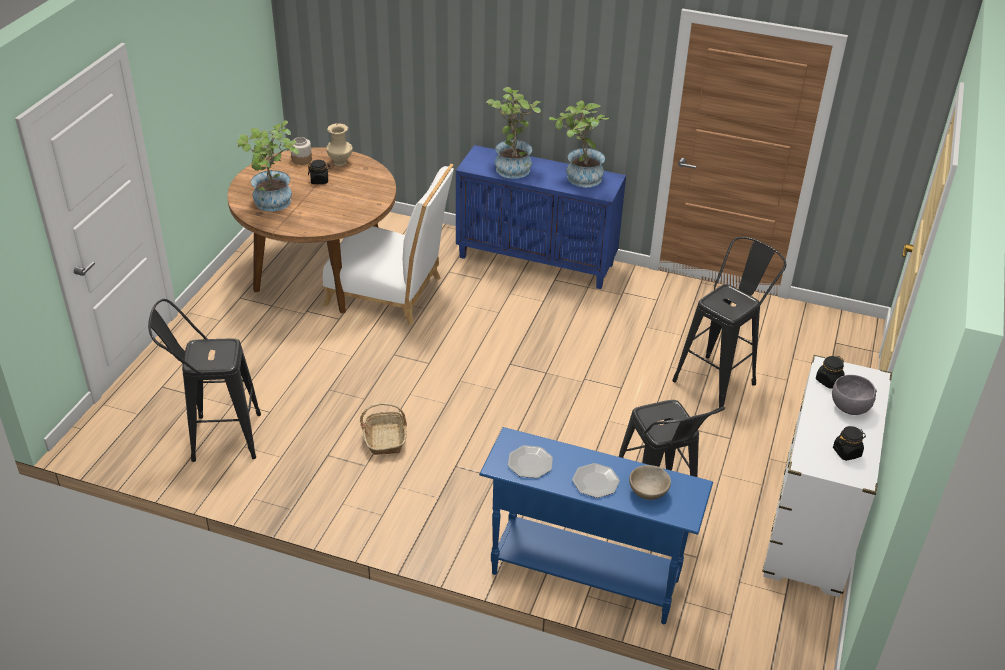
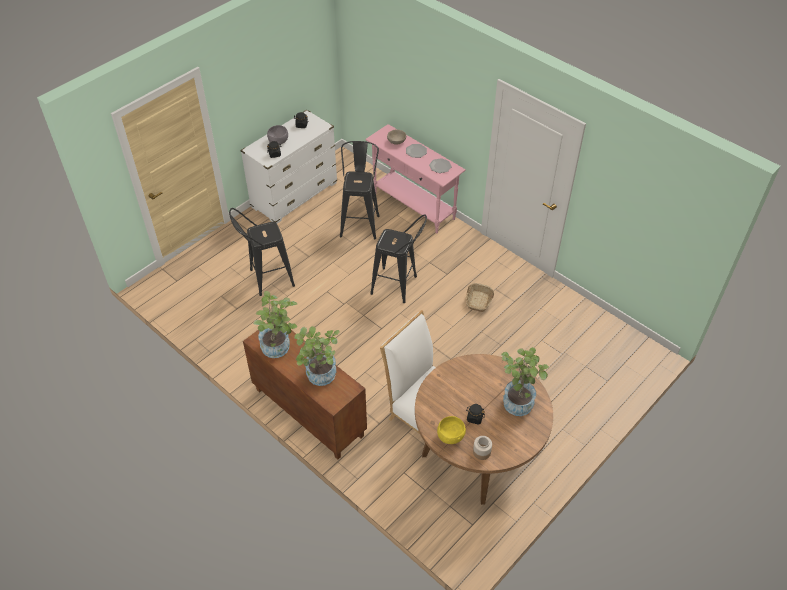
camera: 155 degrees left, 10 degrees up
(217, 437) = (575, 332): black stool -> black stool (399, 287)
(340, 163) = (450, 436): beige vase -> yellow bowl
(537, 260) = (308, 412): blue cabinet -> brown cabinet
(584, 576) = (414, 206): blue console table -> pink console table

